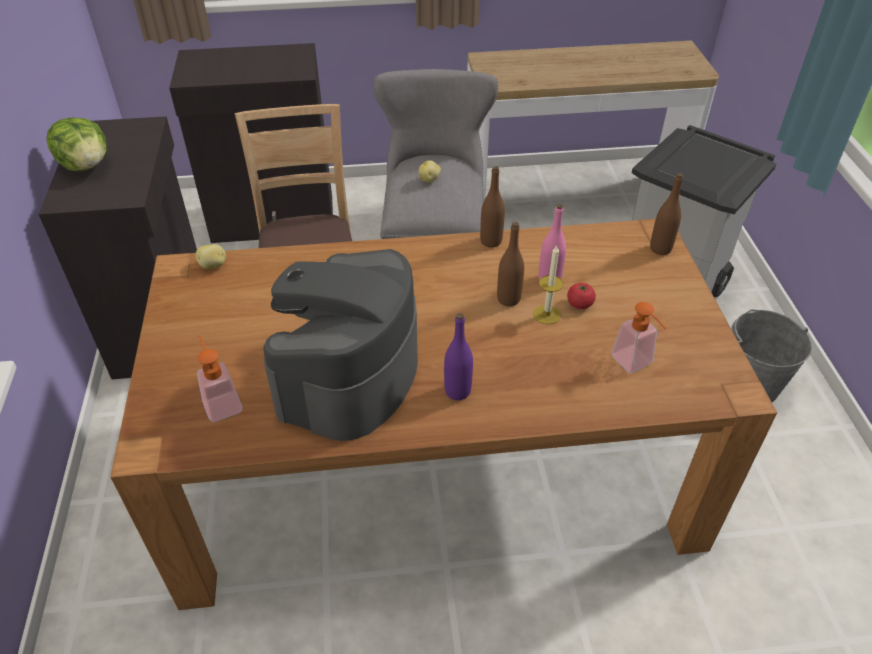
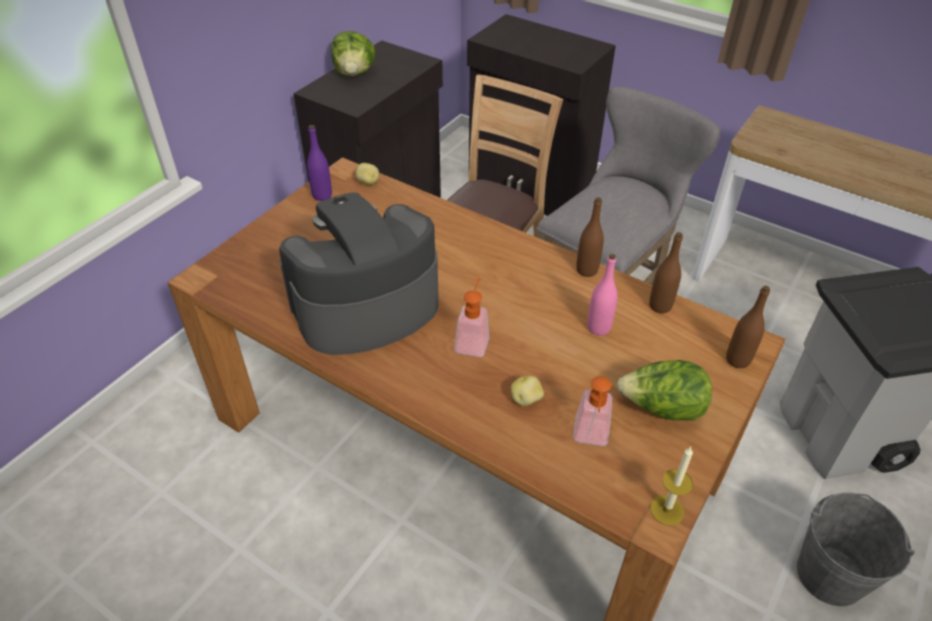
camera: 40 degrees right, 0 degrees up
(221, 402) = (271, 275): soap dispenser -> soap dispenser (473, 340)
(429, 179) = (613, 200): potato -> potato (526, 399)
(457, 391) = (424, 366): purple bottle -> purple bottle (322, 195)
(508, 299) = (546, 322): brown bottle -> brown bottle (660, 306)
(546, 314) = (563, 353): candle -> candle (667, 510)
(579, 304) = (601, 361): tomato -> none
(654, 313) = (661, 409): none -> lettuce

